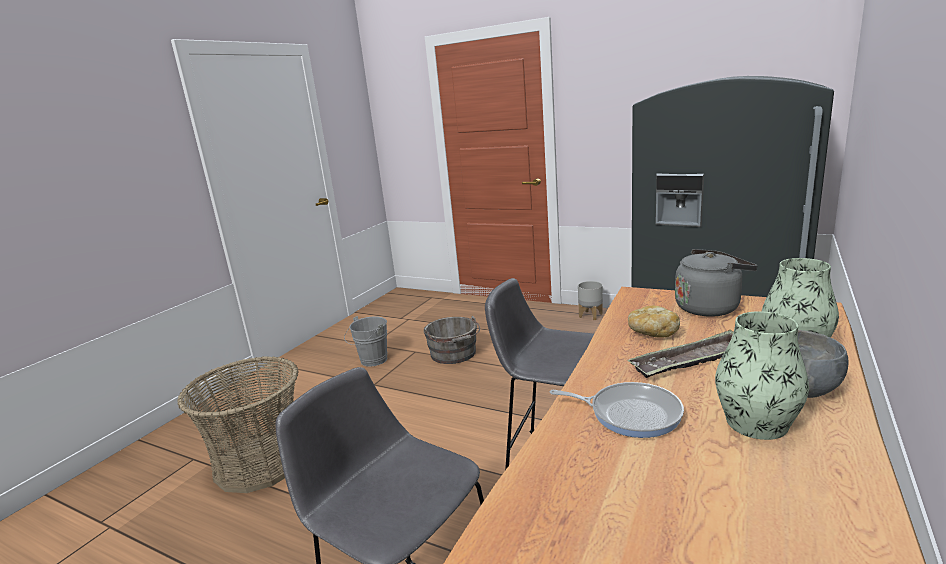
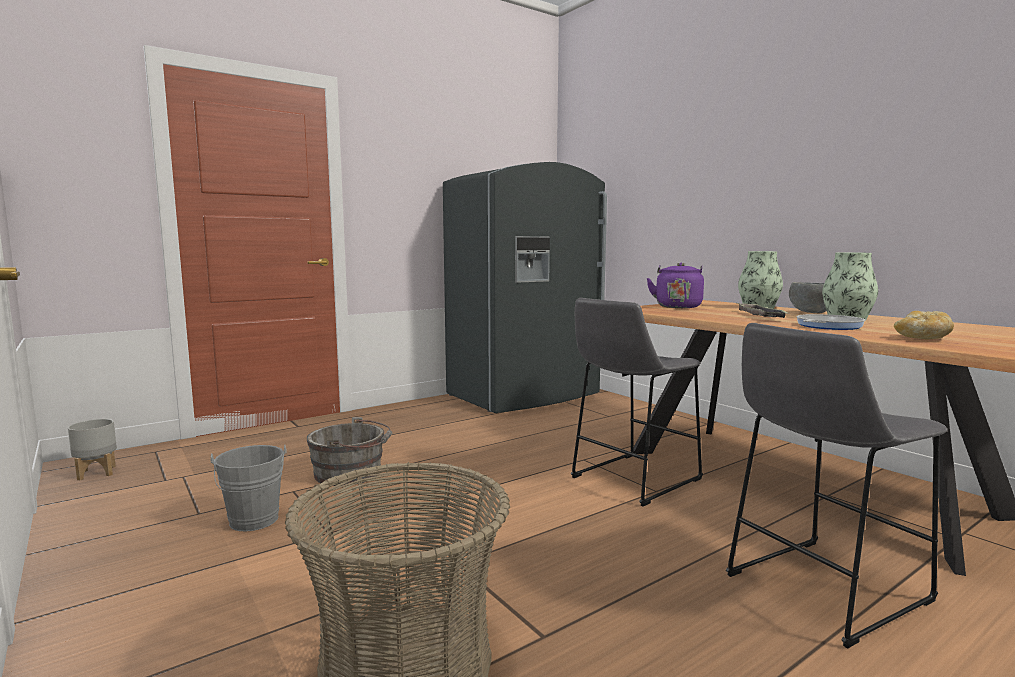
camera: 65 degrees left, 10 degrees down
(590, 315) = (402, 408): grey planter -> grey planter (97, 473)
(651, 333) = (706, 314): bread -> bread (922, 338)
(709, 307) = (677, 306): grey kettle -> purple kettle

